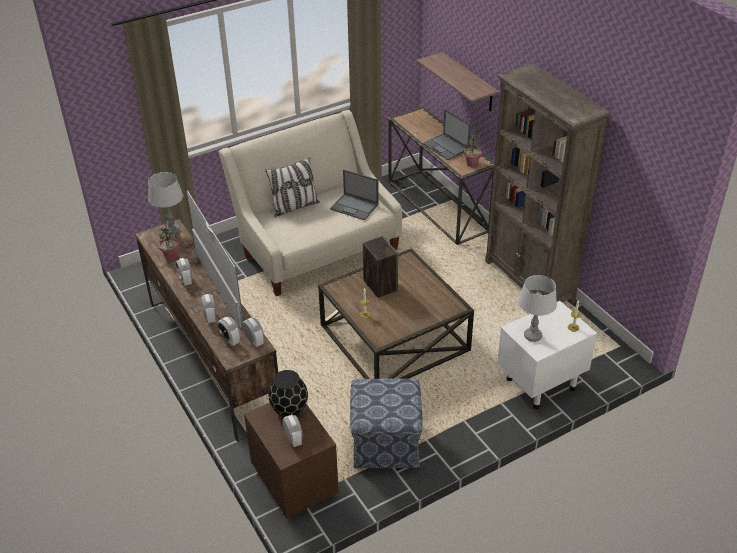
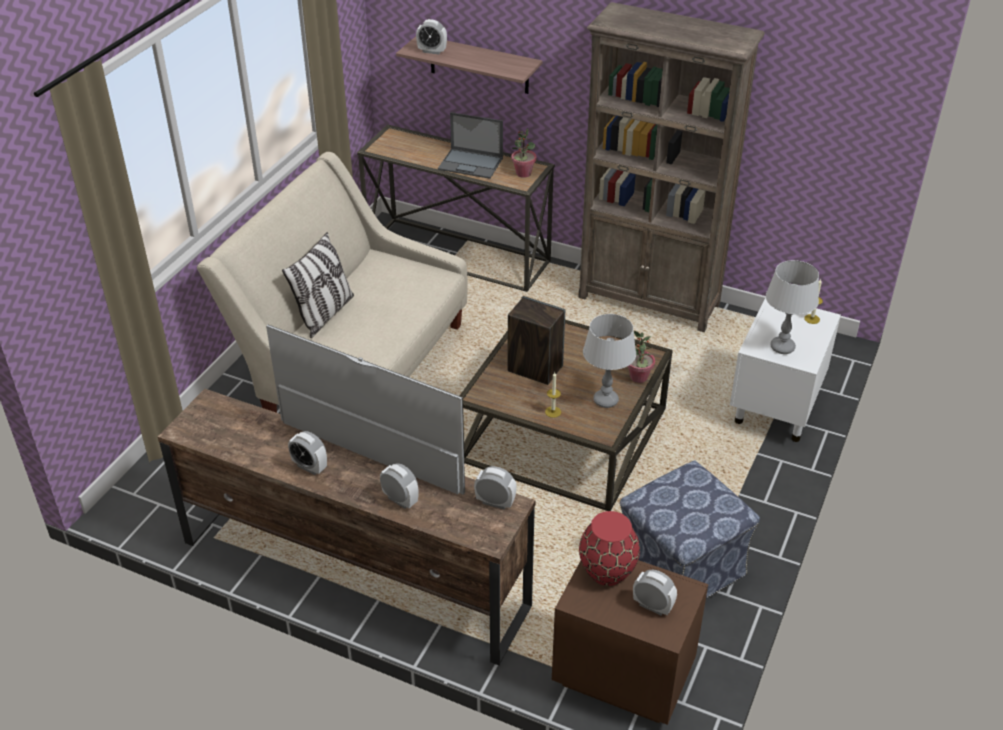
camera: 35 degrees left, 0 degrees up
(171, 256) = (250, 444): potted plant -> potted plant (638, 377)
(172, 230) = (211, 408): grey table lamp -> grey table lamp (605, 400)
(230, 340) = (461, 517): alarm clock -> alarm clock (432, 51)
(289, 409) = (606, 571): black vase -> red vase
(355, 207) = (406, 283): laptop -> none

